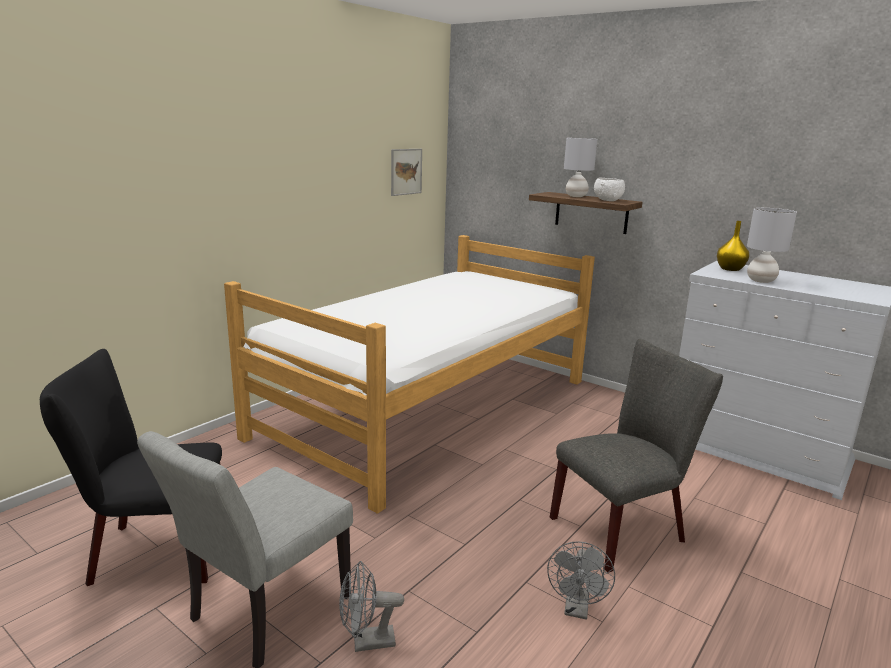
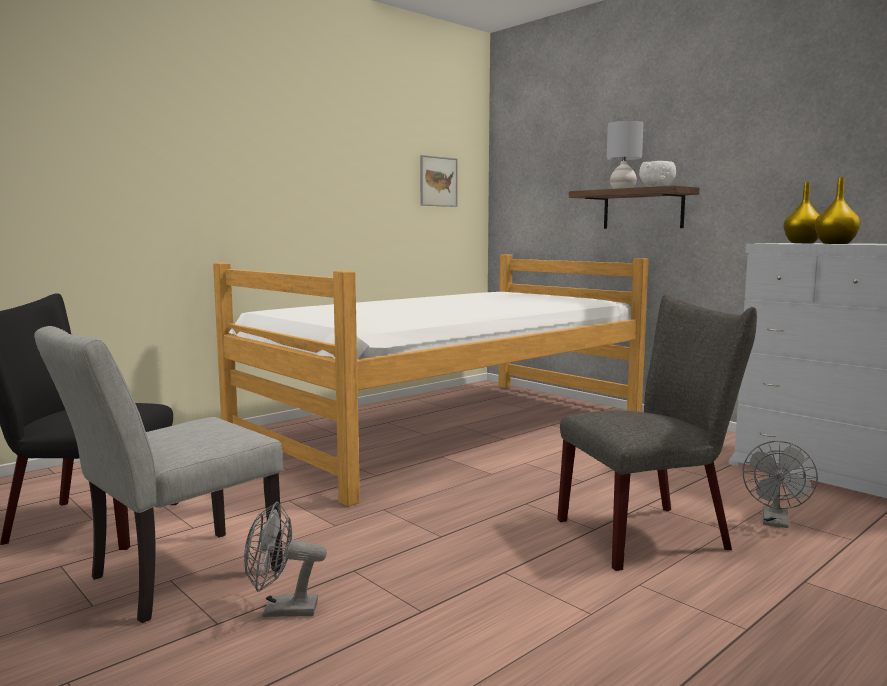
camera: 10 degrees right, 10 degrees down
(577, 609) = (560, 601): grey fan -> grey fan (776, 522)
(761, 280) = (836, 243): grey table lamp -> yellow vase

